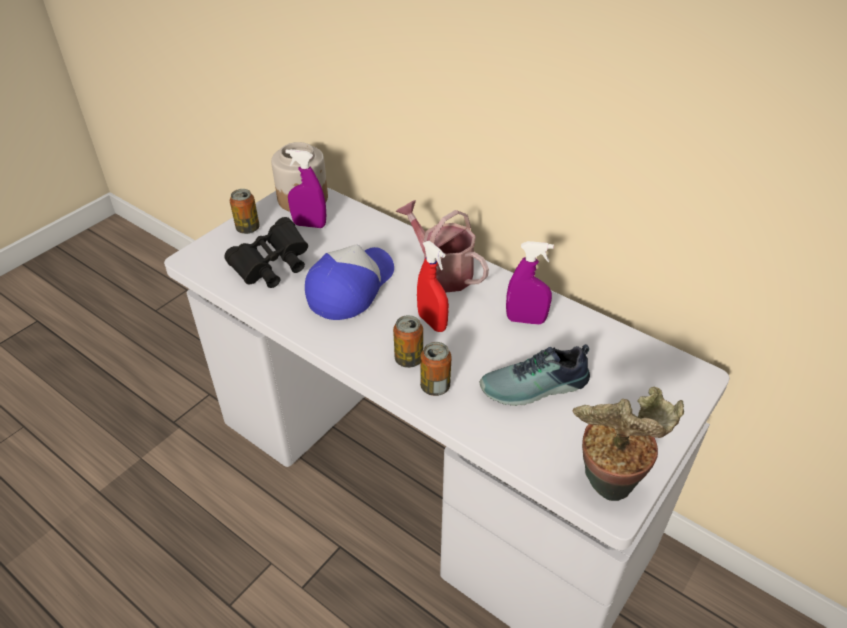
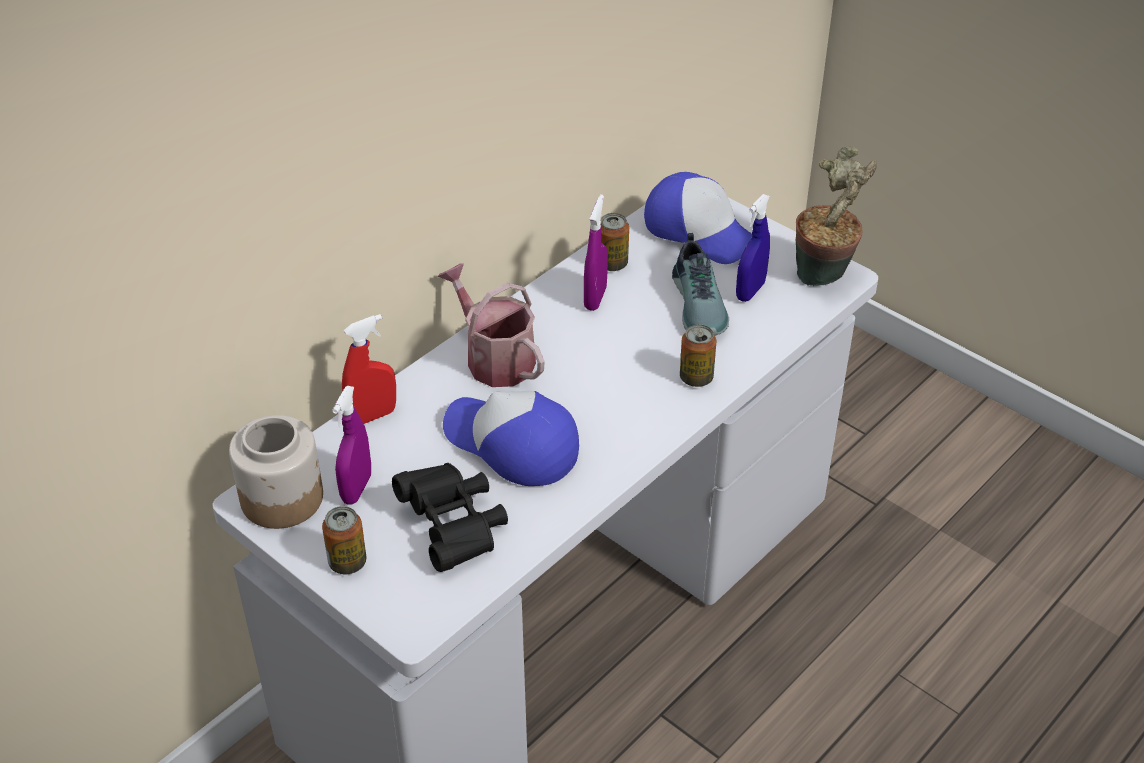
camera: 85 degrees left, 0 degrees up
(408, 359) = (652, 396): can -> can (612, 264)
(432, 322) = (590, 373): red spray bottle -> red spray bottle (373, 416)
(441, 271) = (494, 358): watering can -> watering can turned 90 degrees clockwise
(565, 424) = (750, 291): none -> blue spray bottle
(646, 385) = (700, 231): none -> cap

